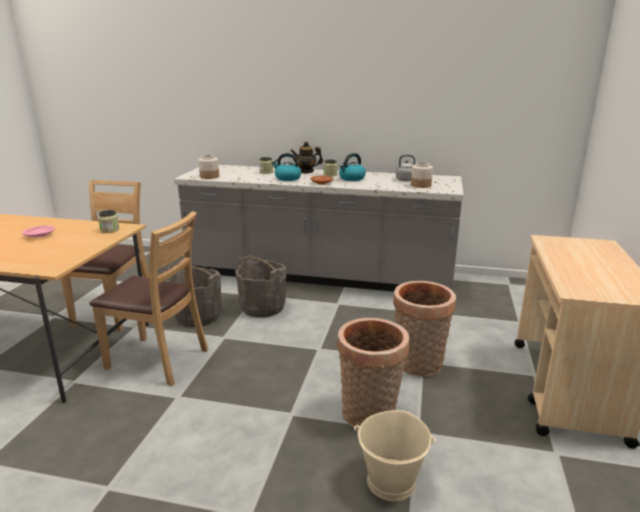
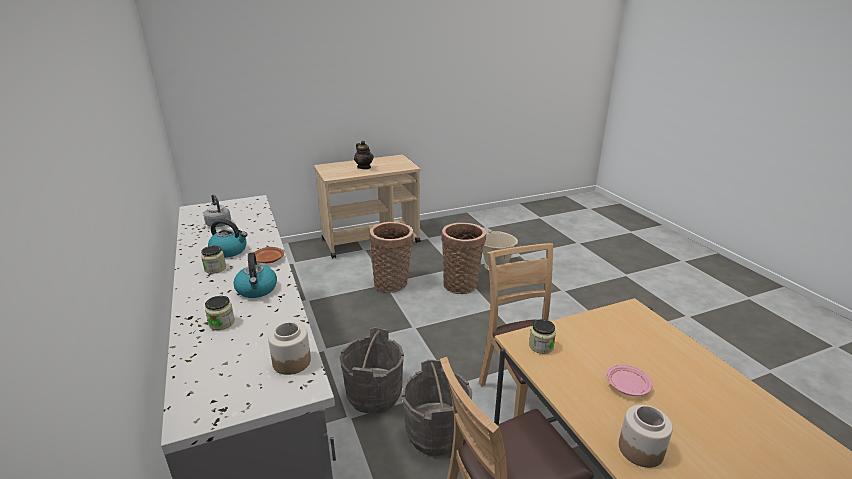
camera: 125 degrees left, 5 degrees up
(306, 171) = (198, 292): teapot -> teapot (364, 167)
(421, 185) = (241, 213): jar -> jar (640, 449)

